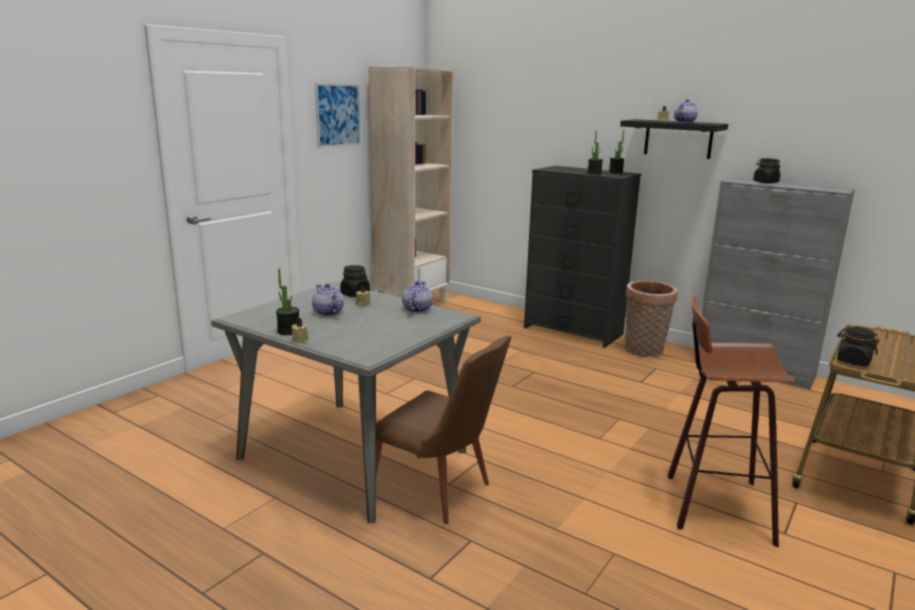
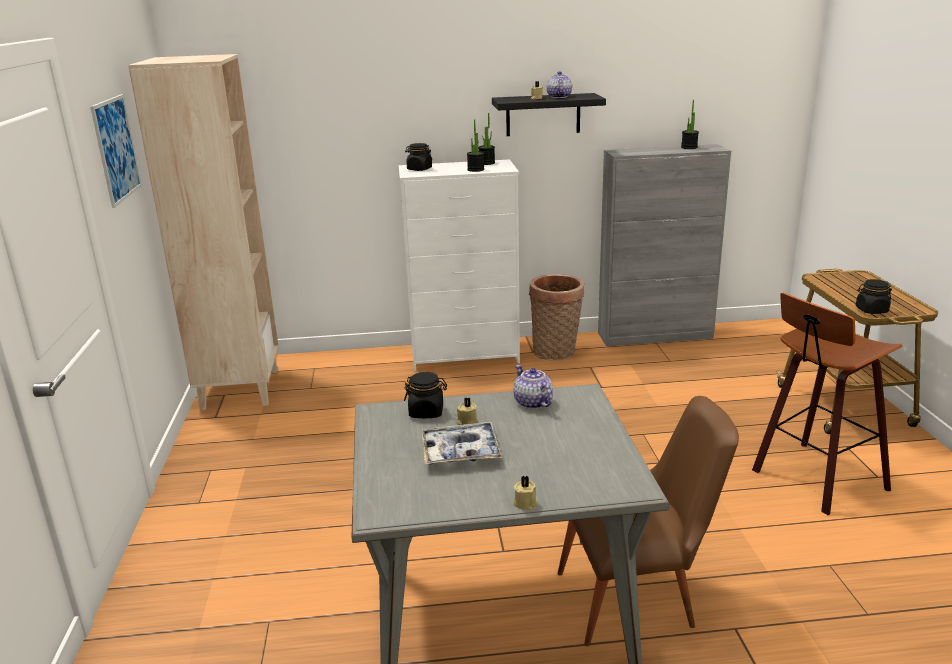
camera: 40 degrees left, 5 degrees up
(288, 331) = (484, 499): potted plant -> potted plant (689, 147)
(328, 313) = (461, 451): teapot -> tray
(574, 331) = (465, 355): black dresser -> white dresser
(765, 182) = (645, 150): black jar -> black jar (419, 169)

